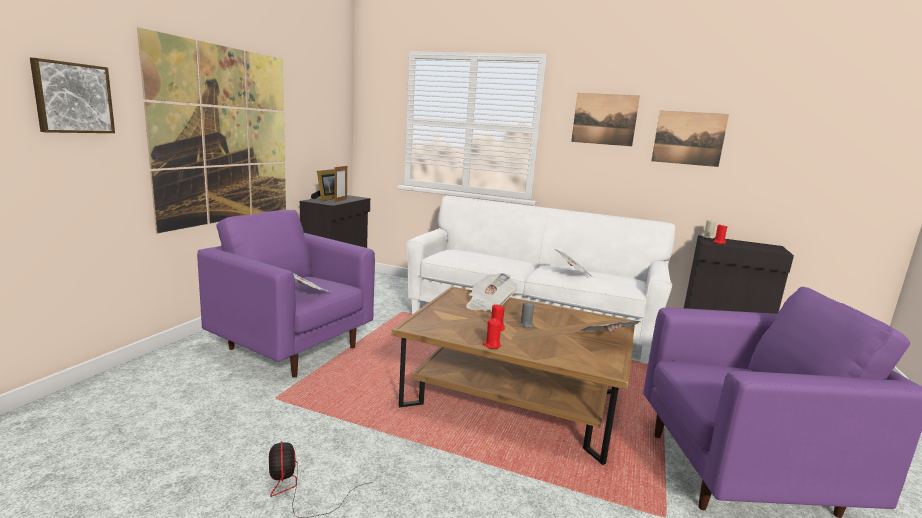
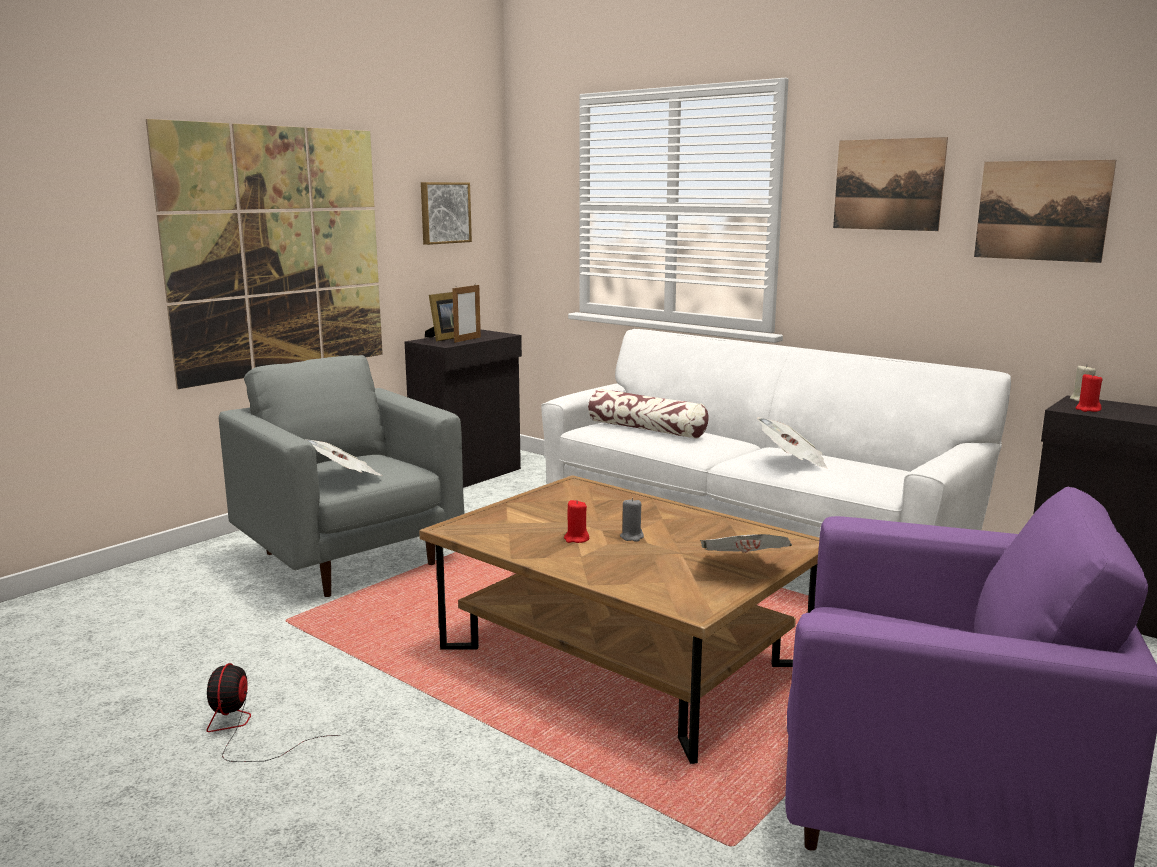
camera: 20 degrees right, 0 degrees up
(72, 98) = (64, 219): picture -> picture (444, 212)
(292, 347) = (349, 558): purple armchair -> grey armchair
(473, 256) = (646, 429): none -> pillow
(488, 305) = (602, 505): newspaper -> none
(492, 345) = (542, 561): red candle -> none

